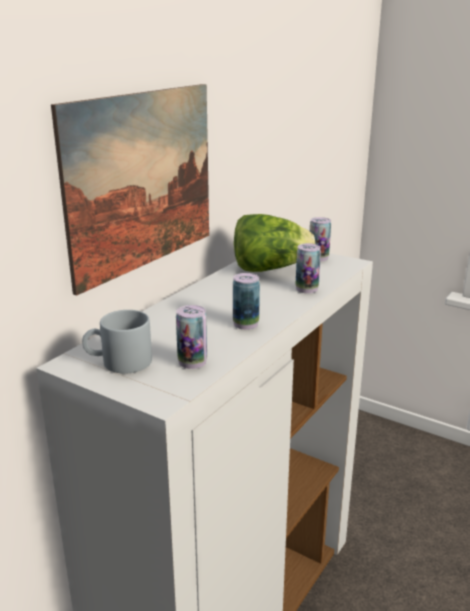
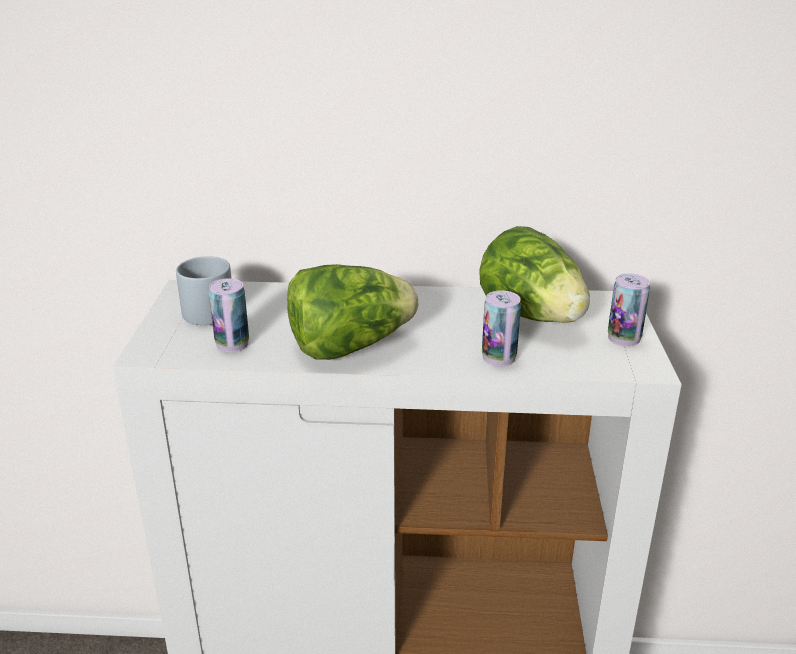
camera: 60 degrees right, 5 degrees up
(142, 181) = (356, 134): picture -> none
(245, 324) = (349, 346): can -> lettuce

